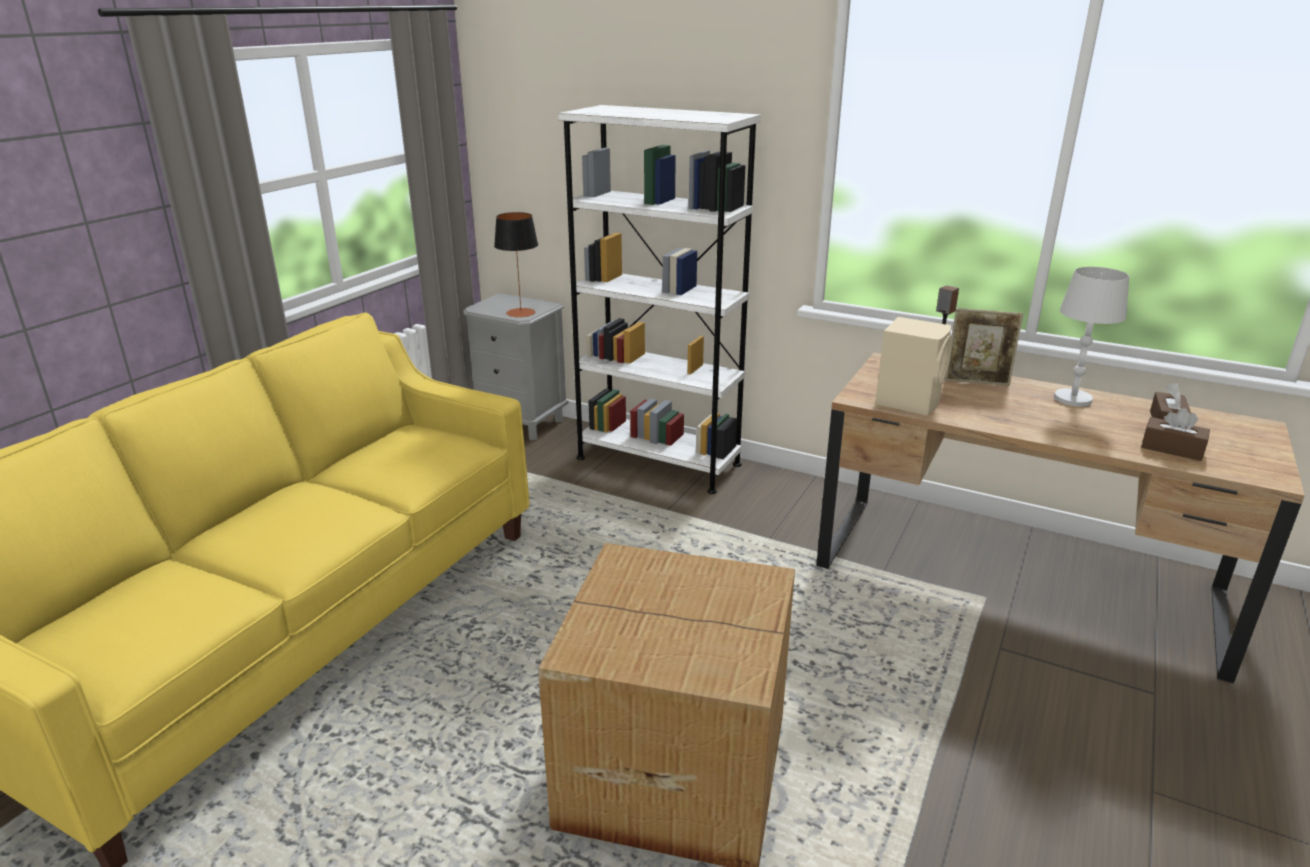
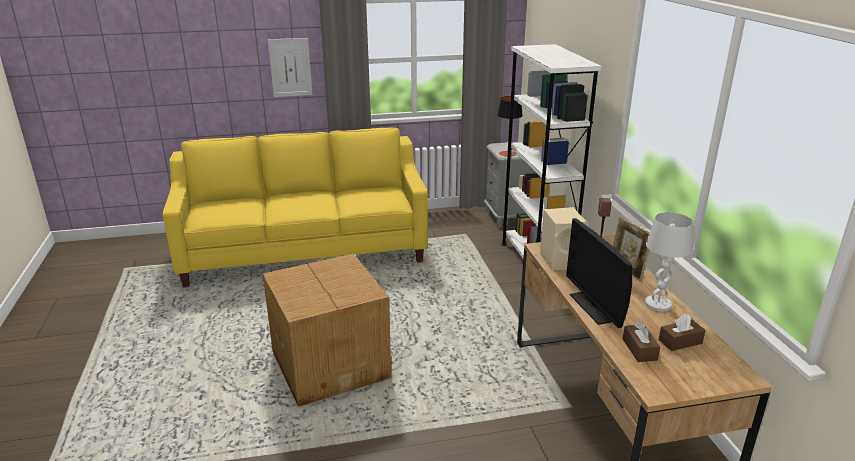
camera: 50 degrees right, 0 degrees up
(81, 233) = (290, 67): none -> picture
(1049, 431) = (594, 307): none -> monitor

